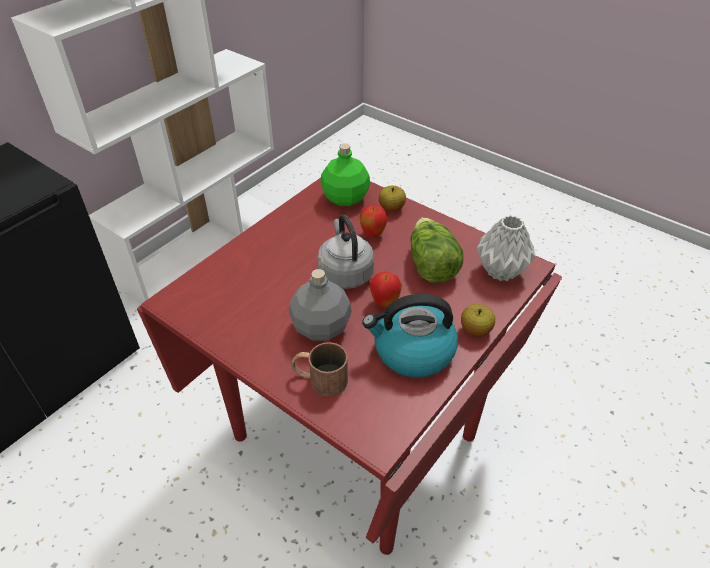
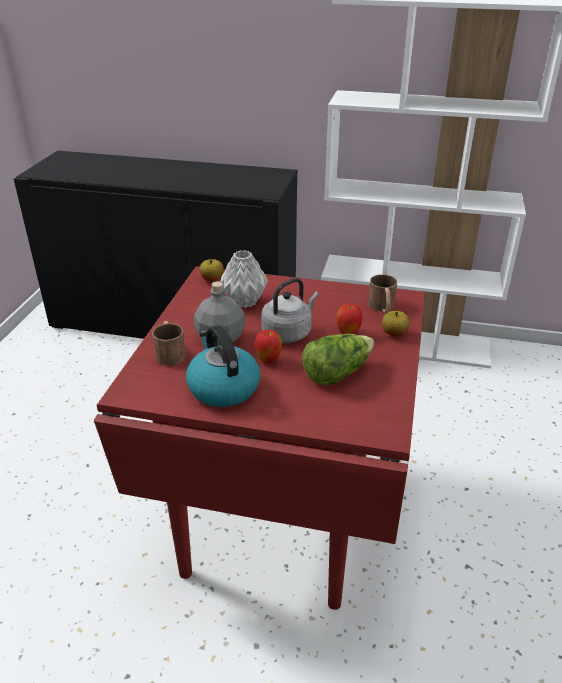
camera: 65 degrees right, 10 degrees down
(345, 198) = (382, 307): green bottle -> brown mug
(475, 330) = (270, 417): apple -> apple (212, 279)
(502, 271) = (363, 417): grey vase -> grey vase (244, 302)

